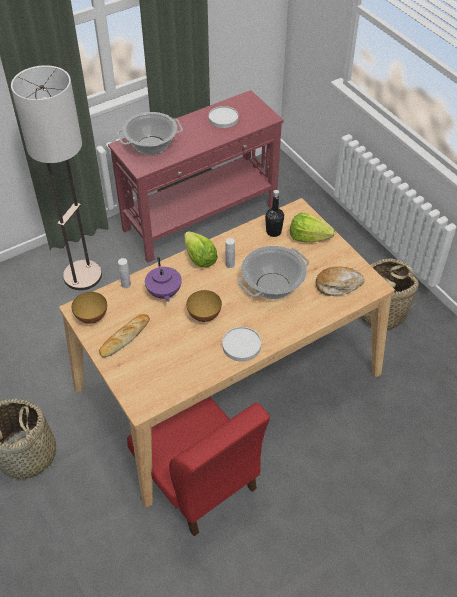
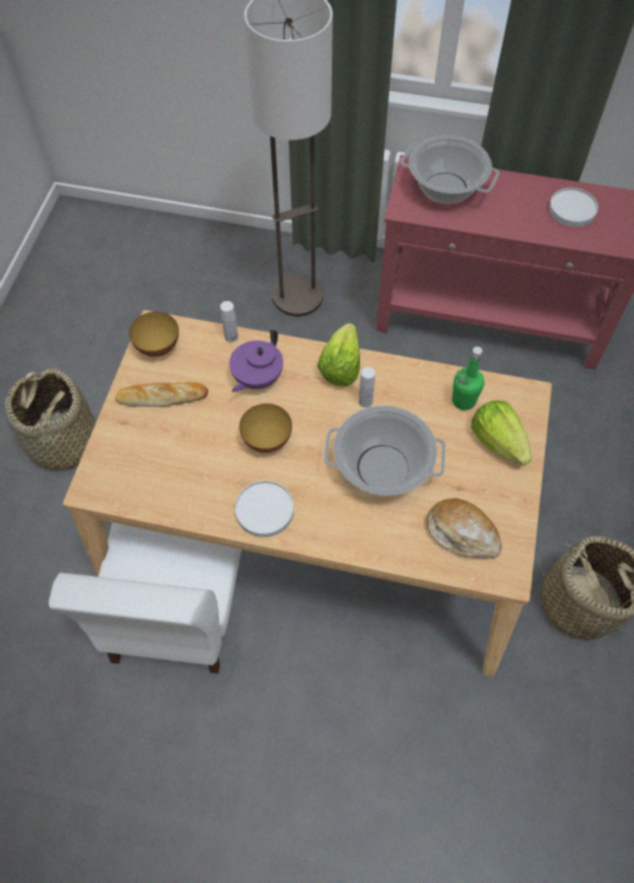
camera: 45 degrees right, 10 degrees up
(199, 480) = (175, 610): red chair -> white chair
(273, 232) = (463, 400): black bottle -> green bottle

